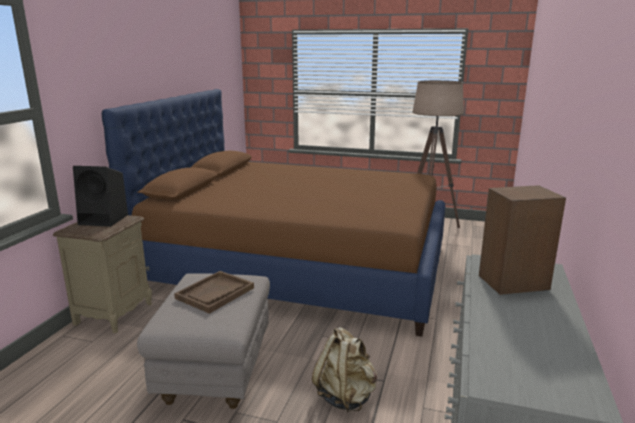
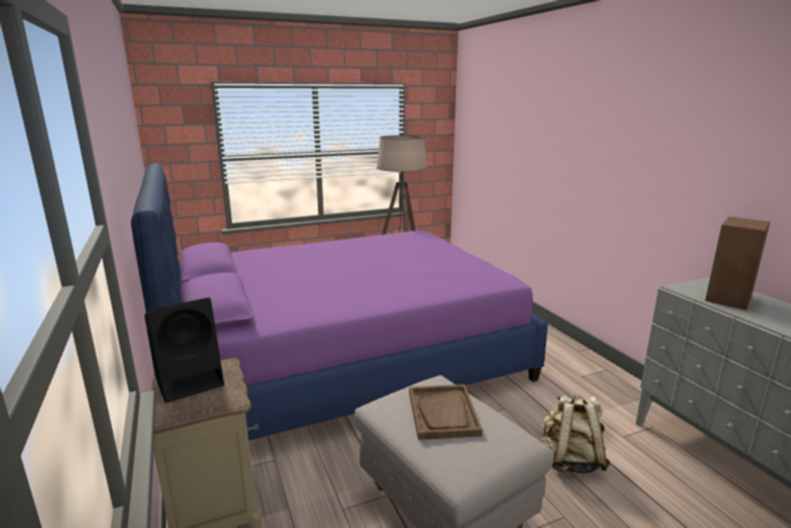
camera: 40 degrees left, 0 degrees up
(297, 265) = (342, 359): brown bed -> purple bed

